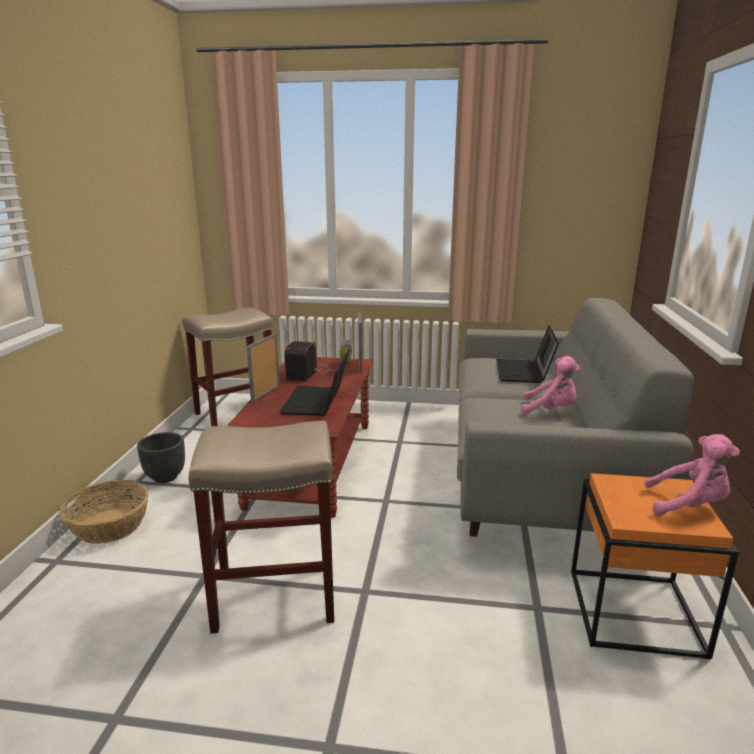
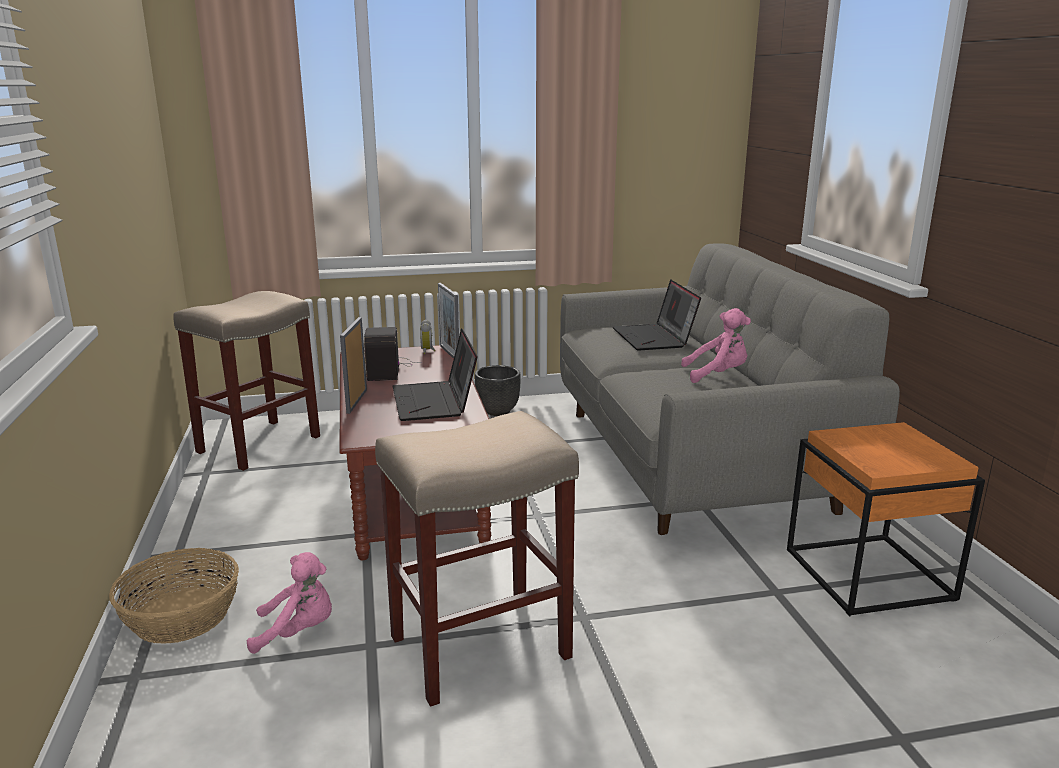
camera: 20 degrees left, 0 degrees up
(165, 477) = (217, 540): black planter -> black planter (498, 411)
(688, 505) = (920, 446): pink plush toy -> pink plush toy (298, 631)

